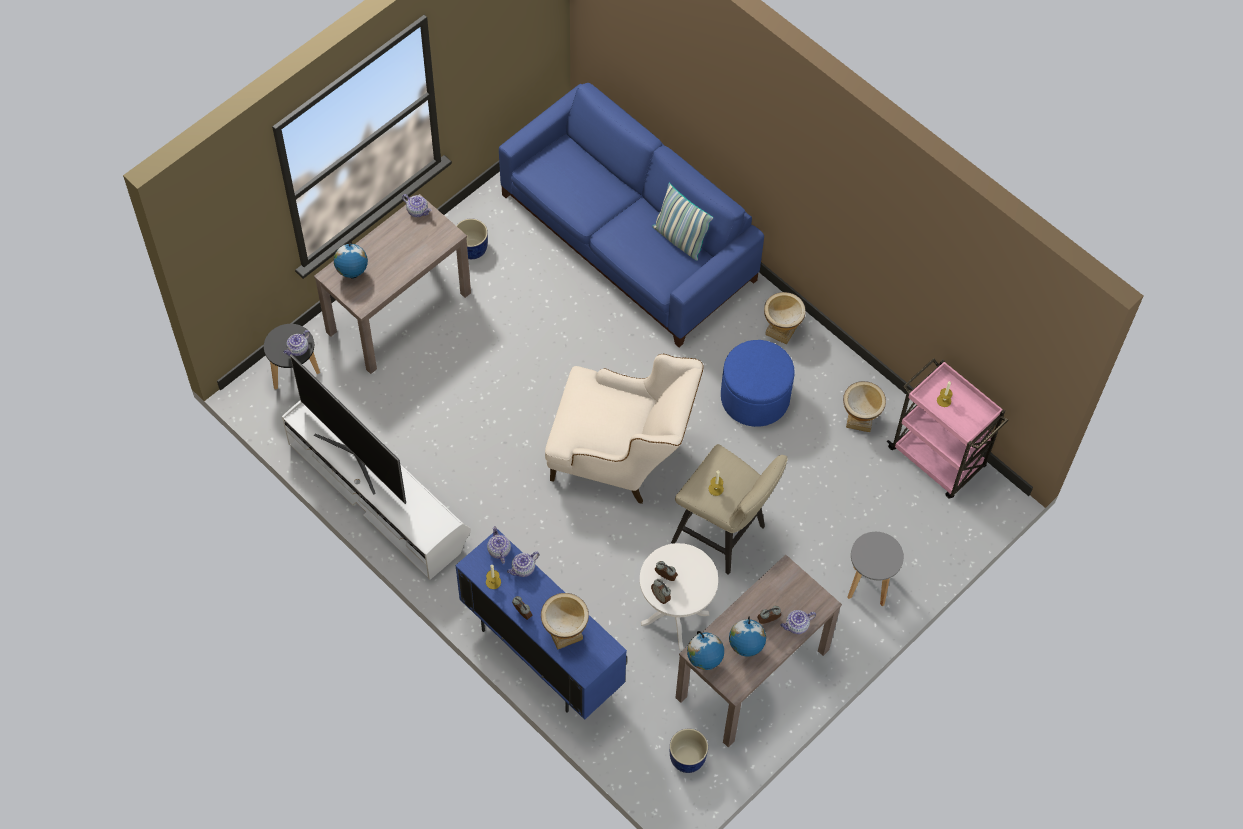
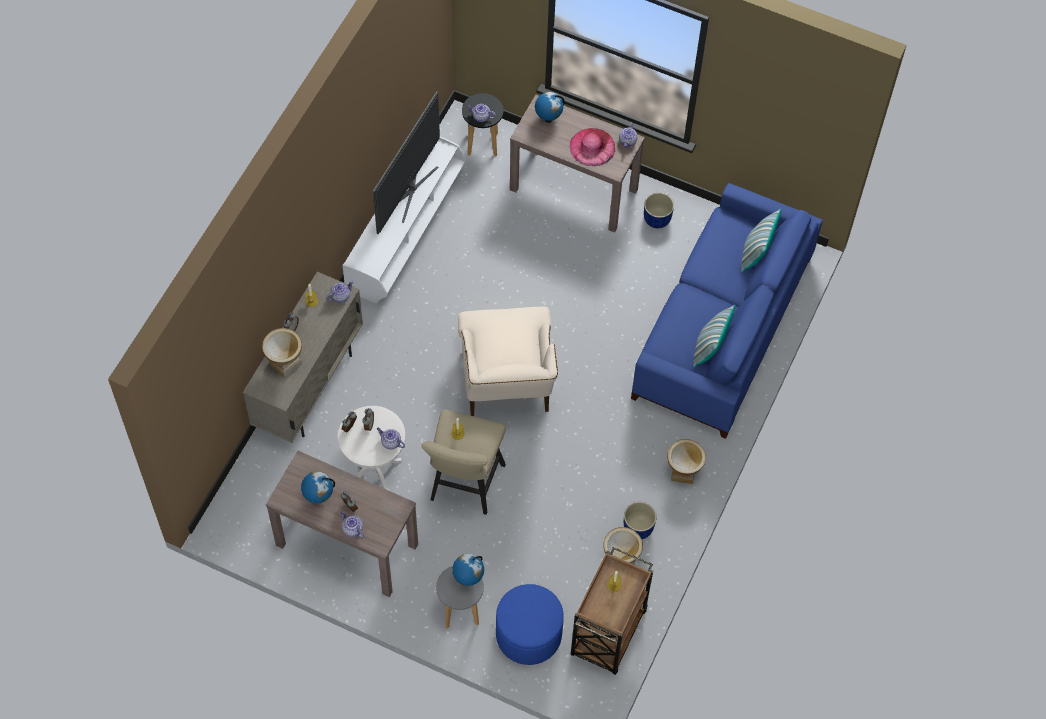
camera: 70 degrees right, 0 degrees up
(409, 245) = (592, 147): none -> pink hat
(523, 569) = (330, 317): teapot -> teapot (390, 442)
(541, 654) = (309, 387): blue cabinet -> beige cabinet
(584, 159) = (756, 253): none -> pillow
(687, 758) = (256, 519): blue planter -> blue planter (637, 528)
(704, 661) = (296, 470): globe -> globe (468, 578)
(755, 397) = (607, 471): blue ottoman -> blue ottoman (528, 634)
(938, 459) = (608, 635): pink cart -> brown cart

